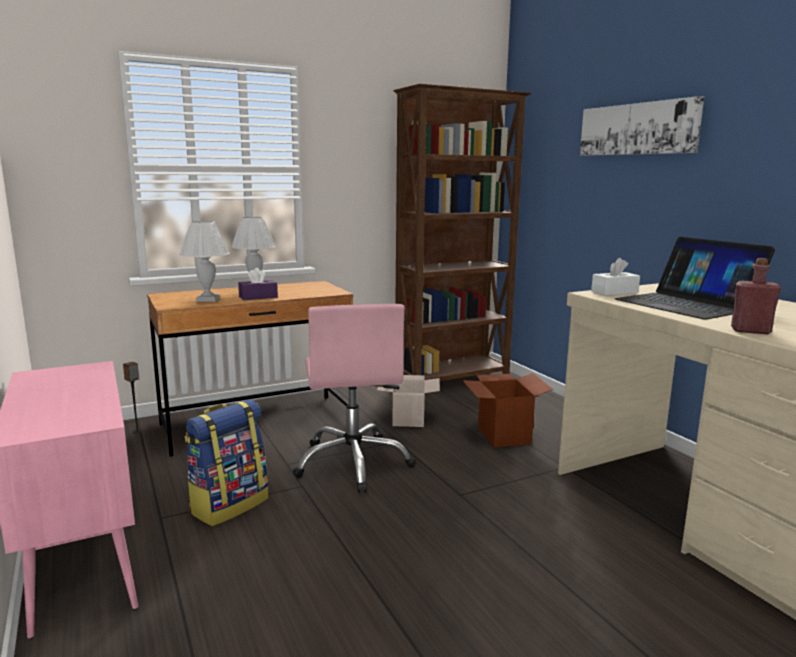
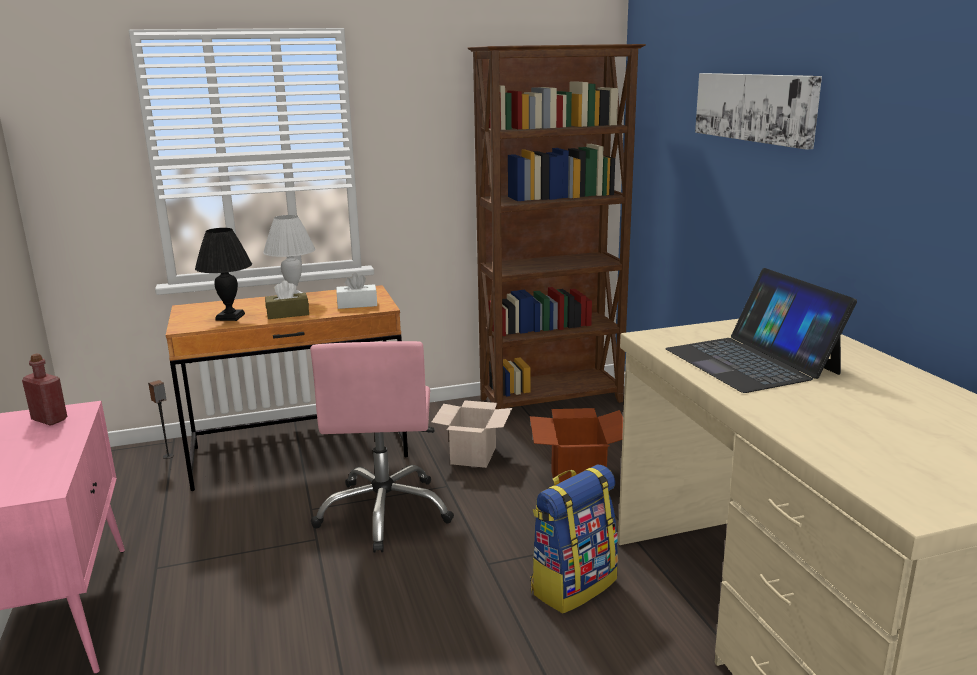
camera: 10 degrees right, 5 degrees up
(207, 299) = (229, 317): white table lamp -> black table lamp
(229, 505) = (231, 557): backpack -> backpack (573, 585)
(258, 297) = (288, 314): purple tissue box -> brown tissue box
(614, 292) = (680, 334): white tissue box -> white tissue box (357, 304)
(750, 331) = (780, 418): red bottle -> red bottle (49, 419)

